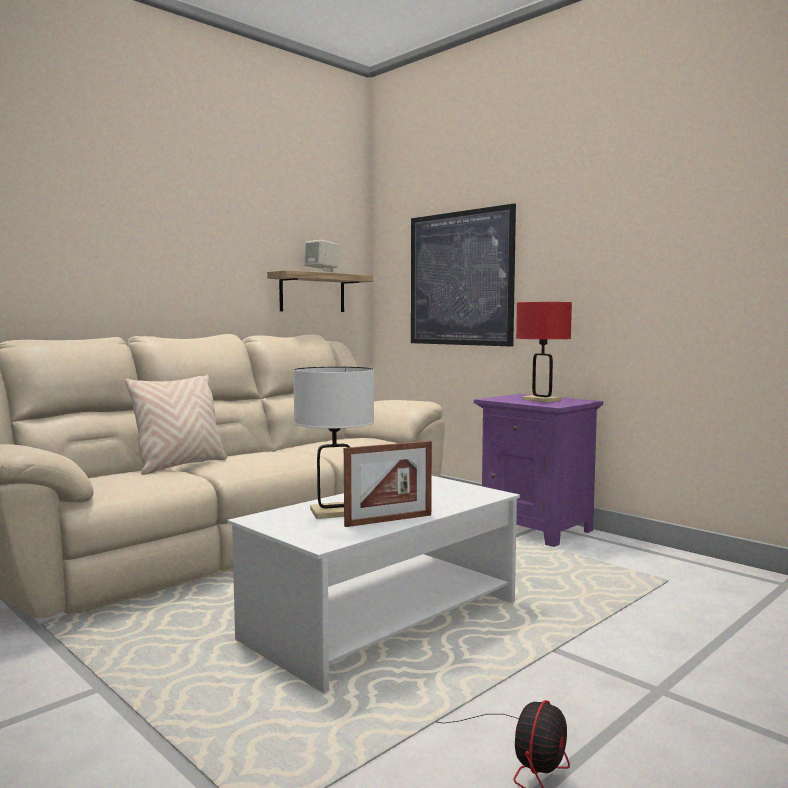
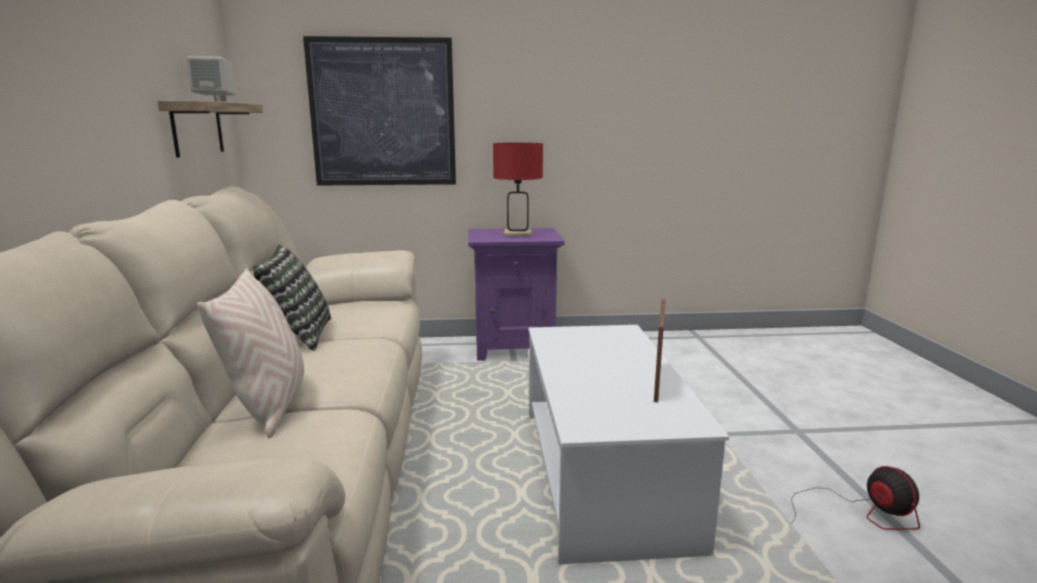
camera: 50 degrees left, 10 degrees up
(288, 446) = (299, 335): none -> pillow
(334, 512) = (604, 392): white table lamp -> none

